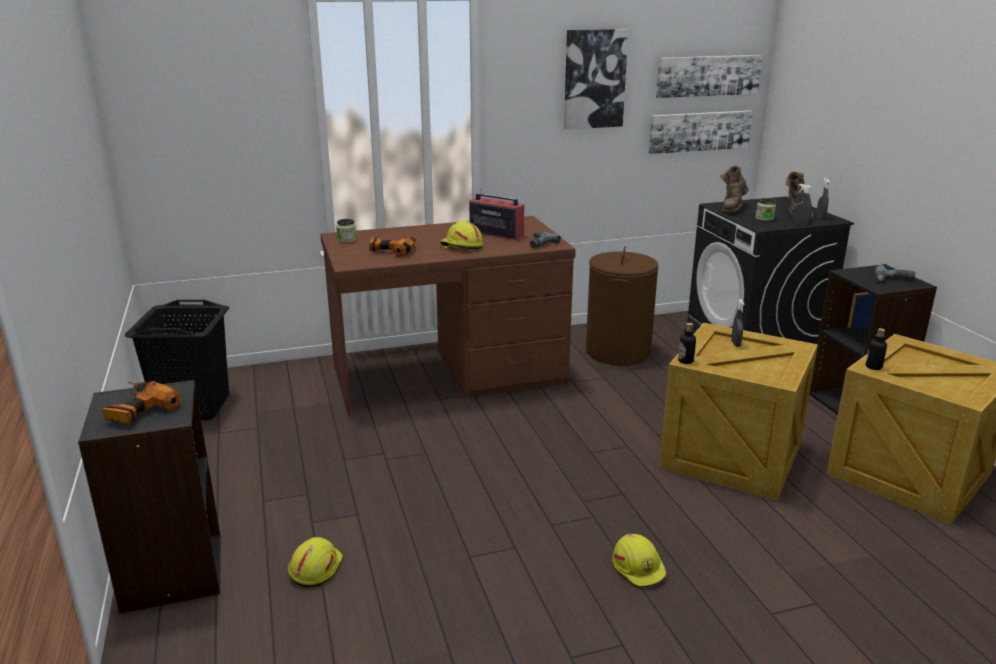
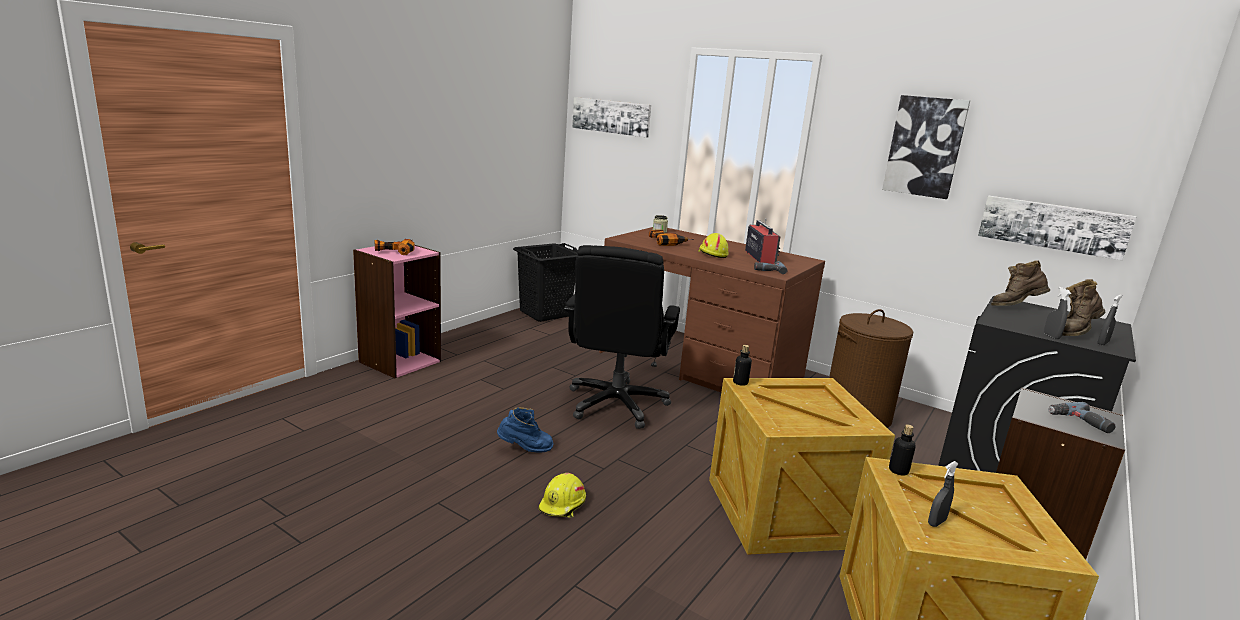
camera: 50 degrees right, 5 degrees down
(171, 572) = (399, 361): black bookcase -> pink bookcase
(315, 568) = (441, 394): yellow hard hat -> none
(476, 455) = (616, 404): none -> black office chair
(513, 552) = (525, 449): none -> blue boot
(708, 75) = (1075, 164): picture -> picture (611, 116)
(735, 344) = (821, 399): grey spray bottle -> grey spray bottle (936, 522)
(764, 218) = (1023, 321): jar -> none

